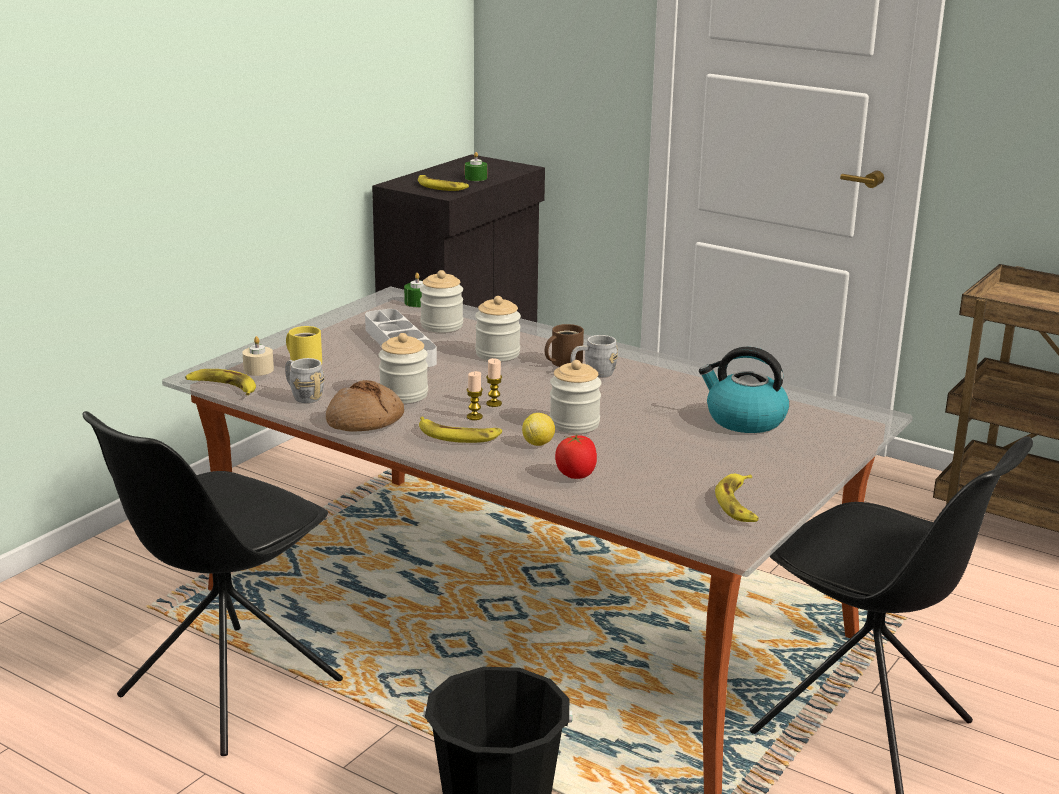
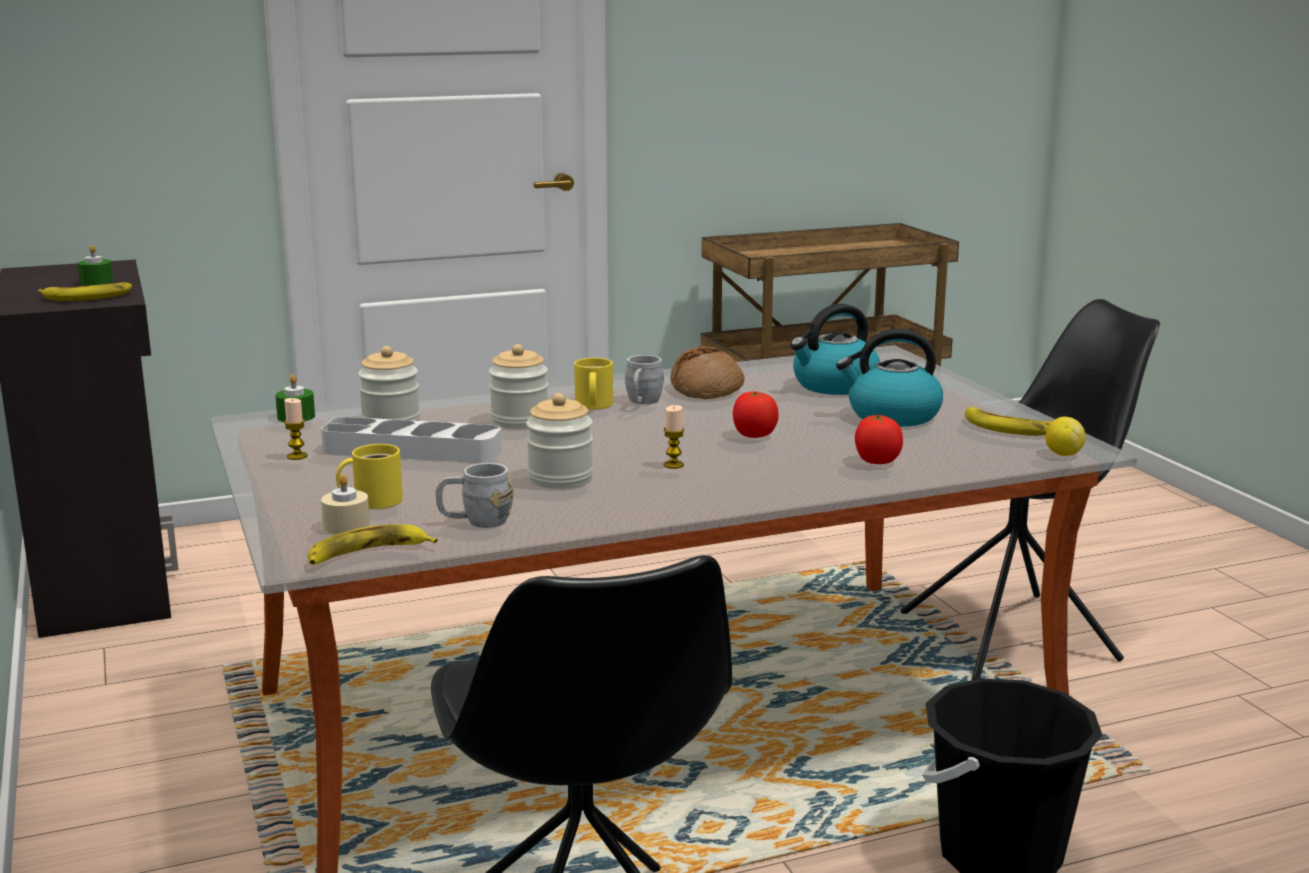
camera: 55 degrees left, 5 degrees down
(365, 421) = (605, 509): bread -> bread (707, 389)
(458, 435) = (712, 481): banana -> none
(494, 403) = (652, 451): candle -> candle (297, 456)
(538, 443) = (781, 457): lemon -> lemon (1063, 454)
(563, 362) = (592, 405): brown mug -> yellow mug
(574, 424) = (754, 435): jar -> tomato
(699, 456) = (892, 416): none -> kettle

